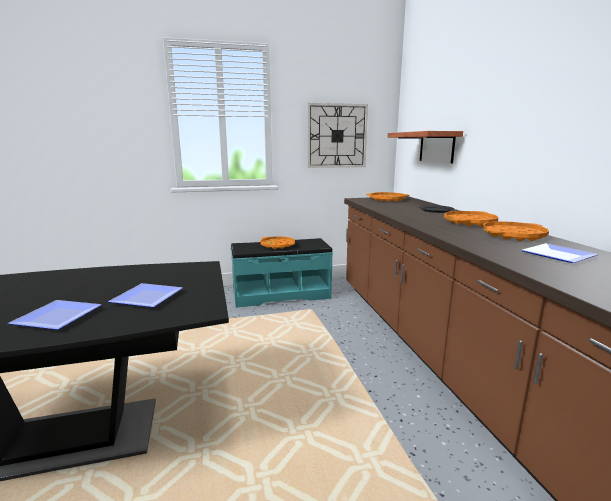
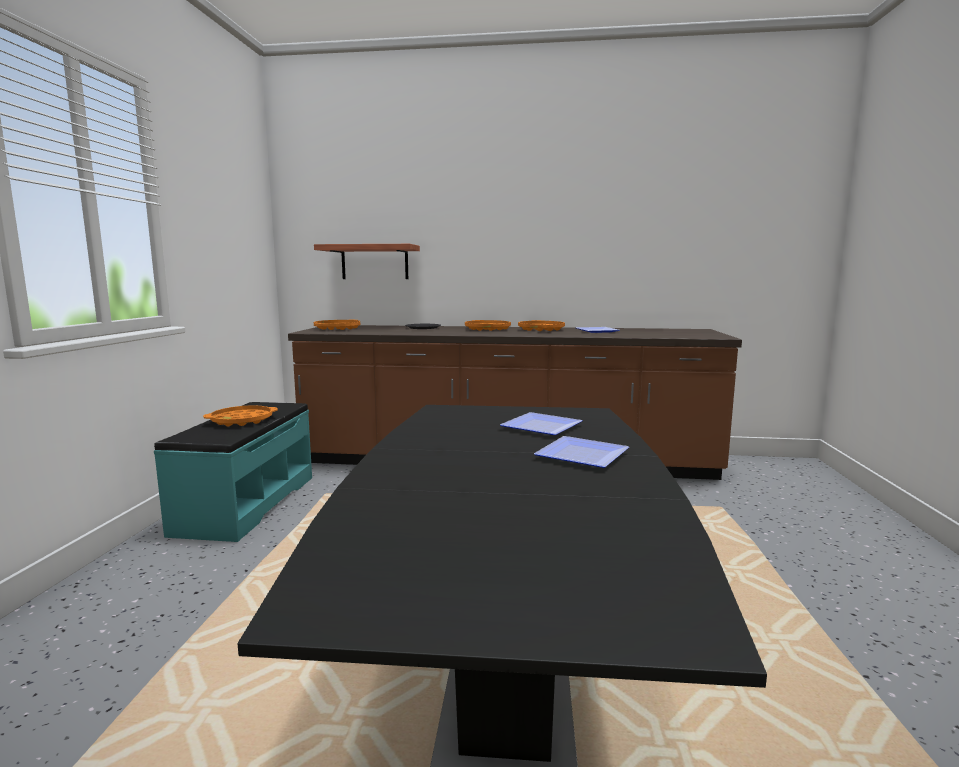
camera: 70 degrees left, 5 degrees down
(337, 136) = (228, 245): wall clock -> none

